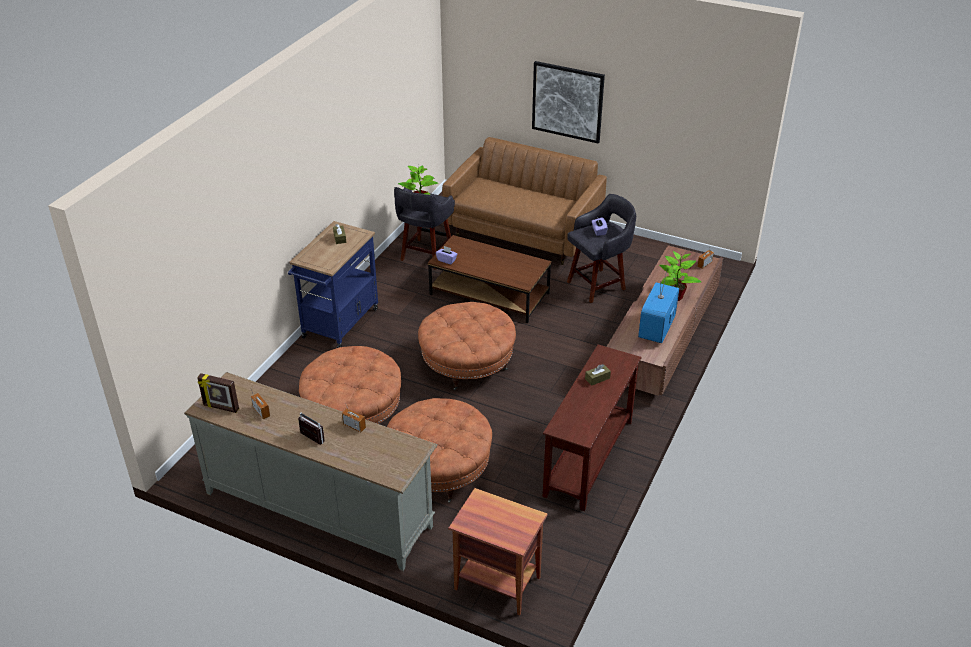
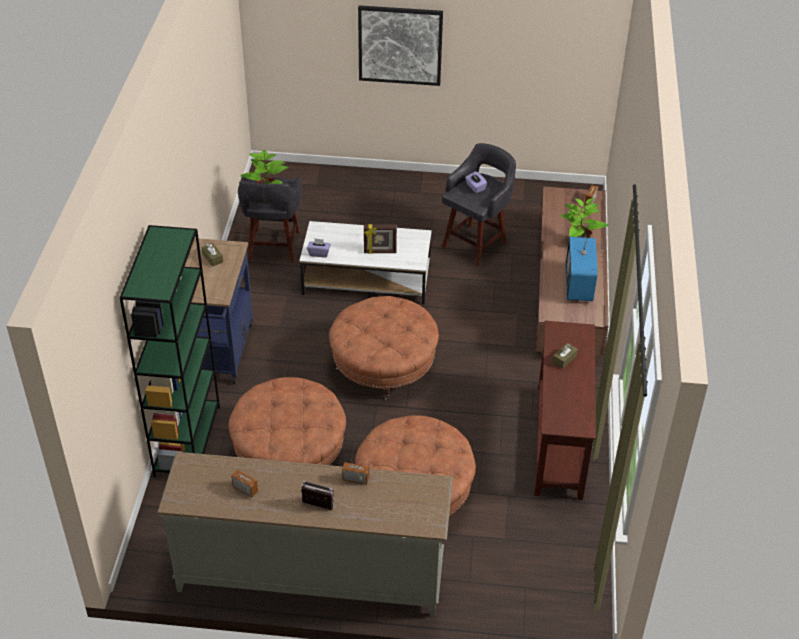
camera: 20 degrees left, 5 degrees up
(221, 407) = (196, 496): picture frame -> picture frame (380, 252)
(278, 383) = (187, 440): none -> green bookcase
(489, 293) = (366, 279): brown coffee table -> white coffee table
(496, 583) = (534, 602): nightstand -> none
(523, 233) = (367, 198): brown sofa -> none

